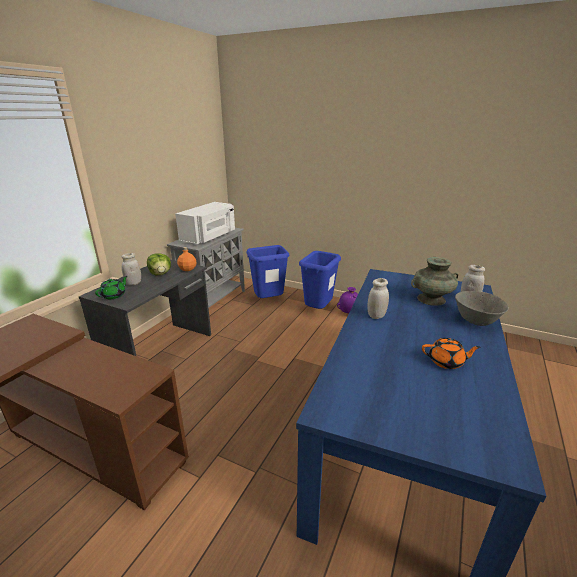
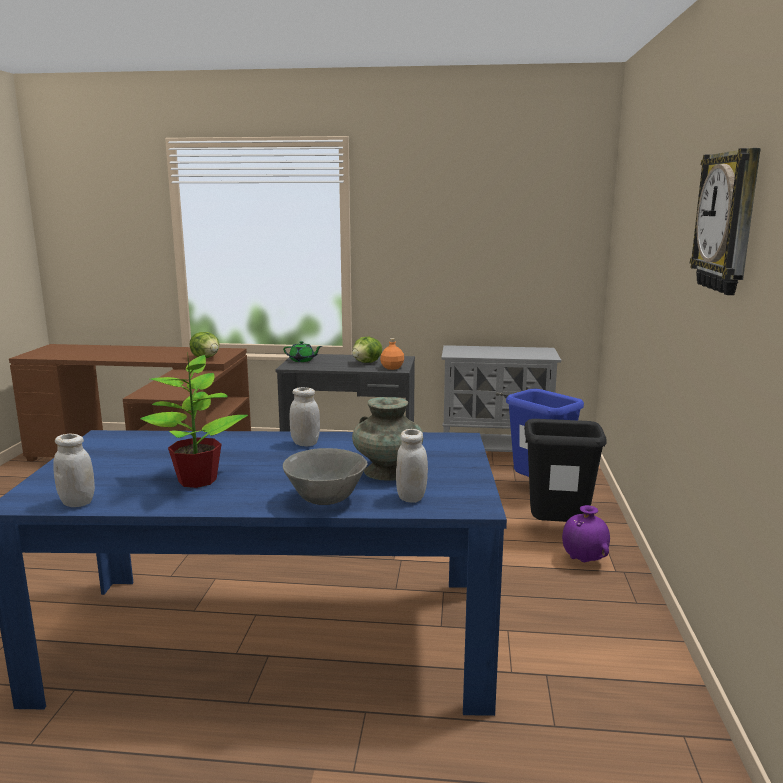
camera: 70 degrees right, 10 degrees down
(38, 339) = (206, 357): none -> lettuce
(133, 283) = (335, 360): white jar -> white jar (77, 502)
(209, 237) = (496, 353): white microwave -> none
(318, 310) = (558, 531): blue trash can -> black trash can
(436, 140) = (728, 222): none -> wall clock
(446, 362) = (197, 480): orange teapot -> potted plant

